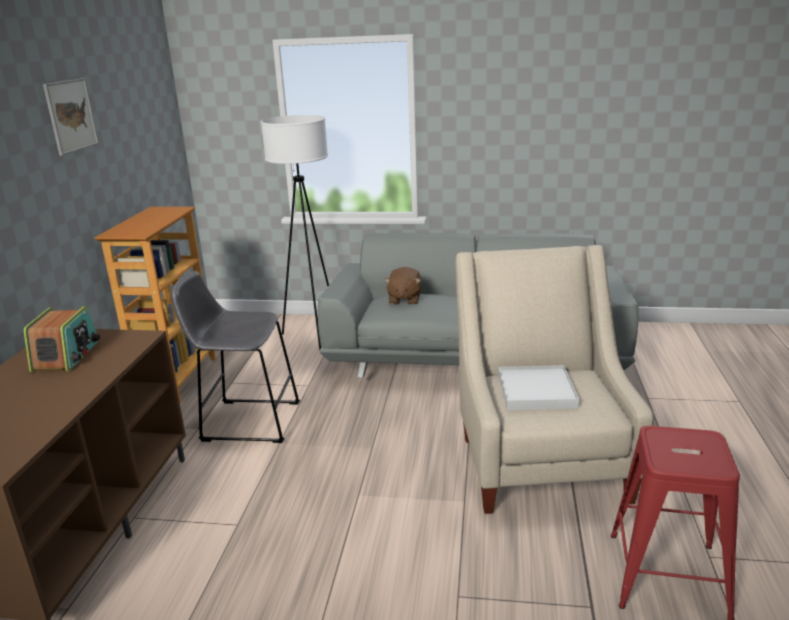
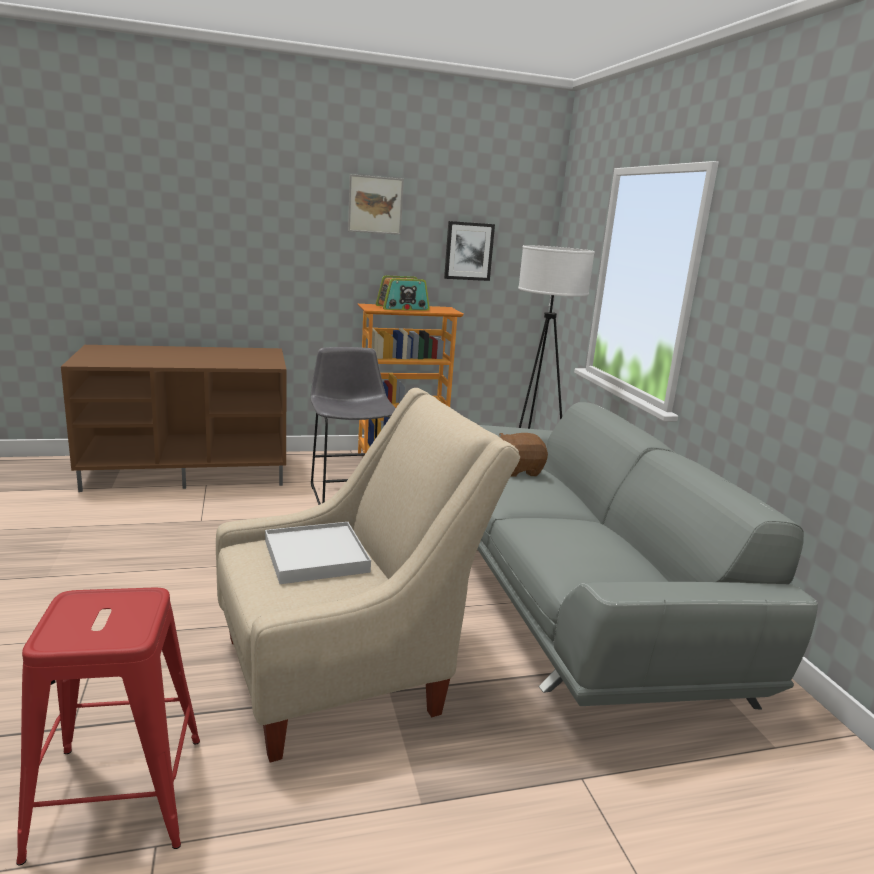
camera: 65 degrees right, 5 degrees down
(67, 356) = (234, 355): radio -> radio (402, 308)
(140, 143) = (468, 251): none -> picture

